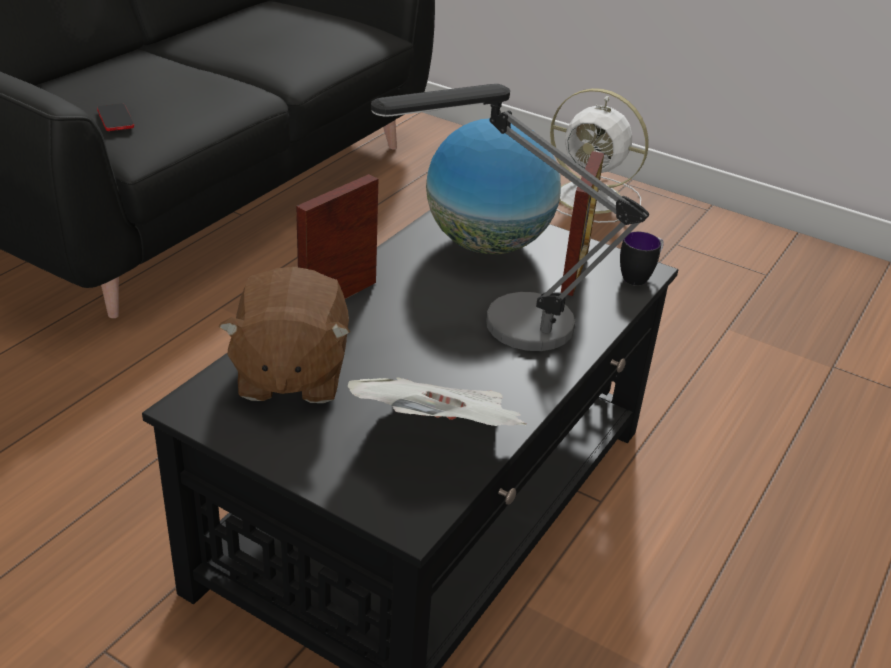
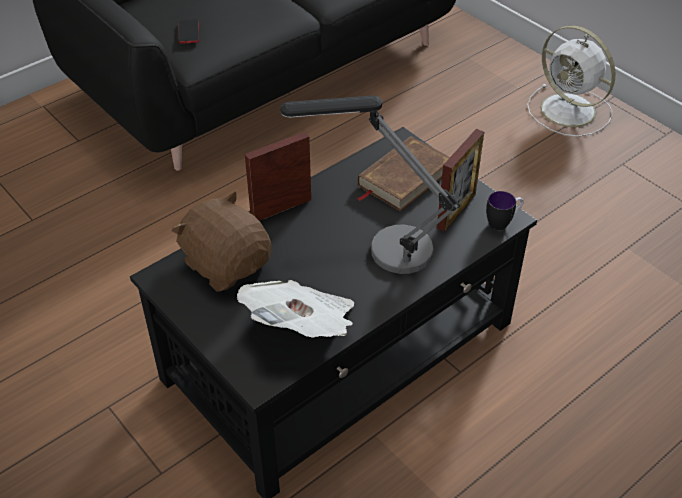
camera: 20 degrees right, 10 degrees up
(290, 374) = (227, 264): brown plush toy -> brown plush toy turned 120 degrees clockwise
(487, 244) = (403, 178): globe -> brown book

